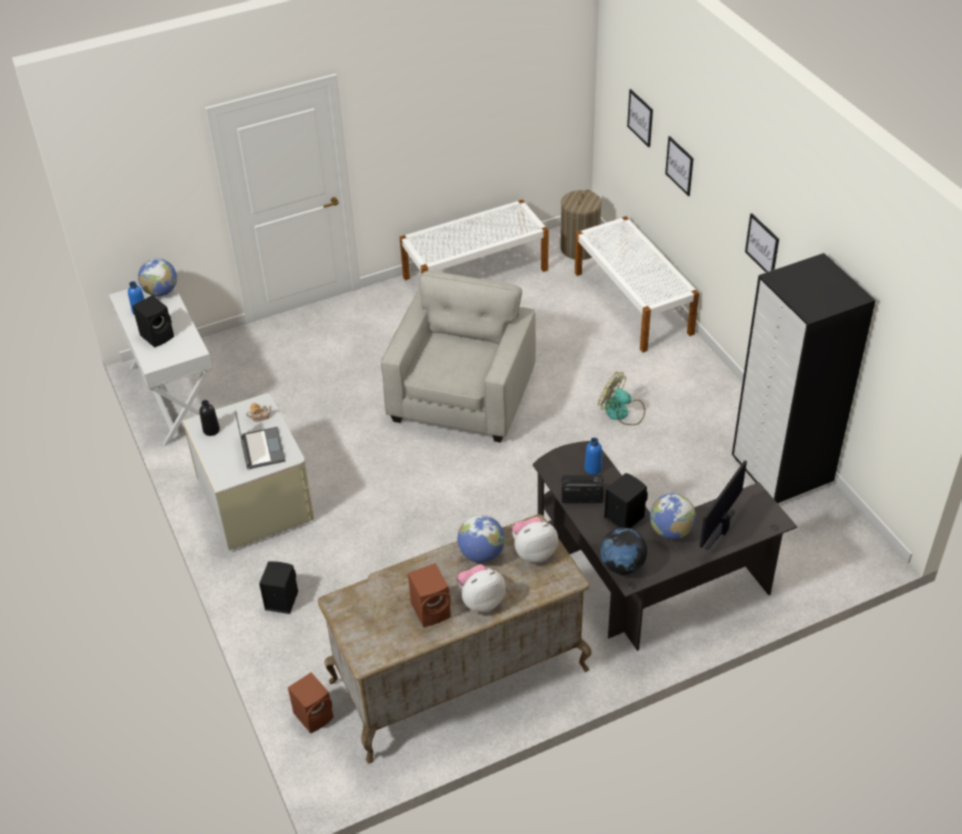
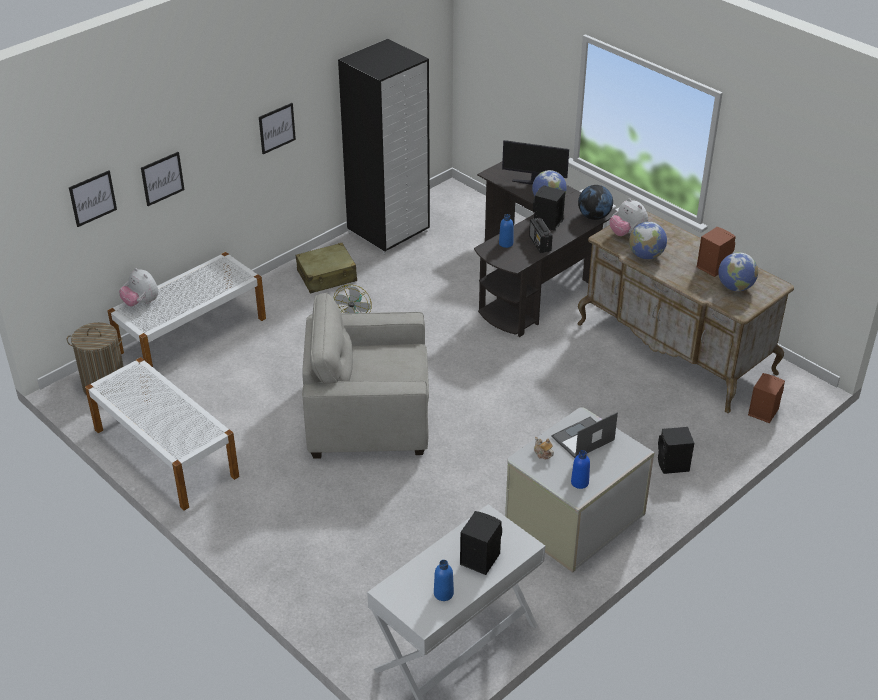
camera: 110 degrees left, 5 degrees down
(161, 292) = (401, 587): globe -> globe (735, 287)
(211, 430) = (579, 482): black bottle -> blue bottle
(480, 600) = (688, 247): plush toy -> plush toy (141, 303)
(704, 407) = (327, 276): none -> beige suitcase

